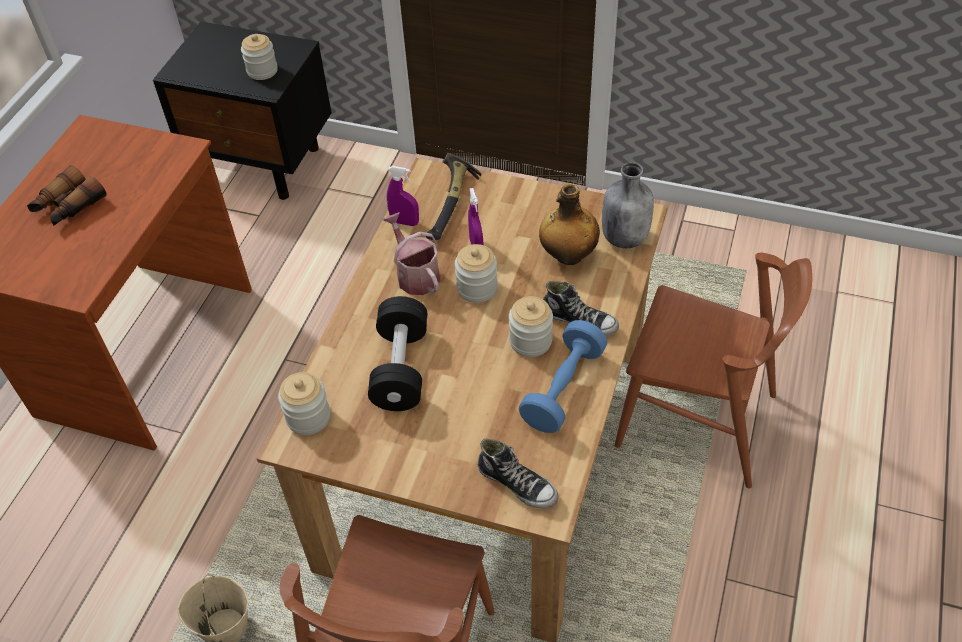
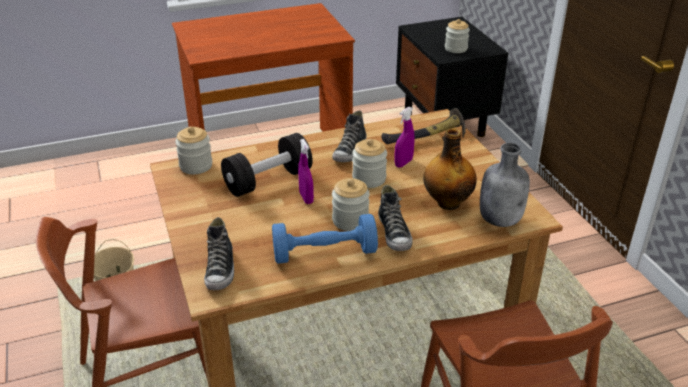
camera: 50 degrees right, 15 degrees down
(68, 206) = (255, 28): binoculars -> none
(404, 222) = (388, 129): purple spray bottle -> purple spray bottle (306, 198)
(415, 274) = (350, 151): watering can -> shoe

